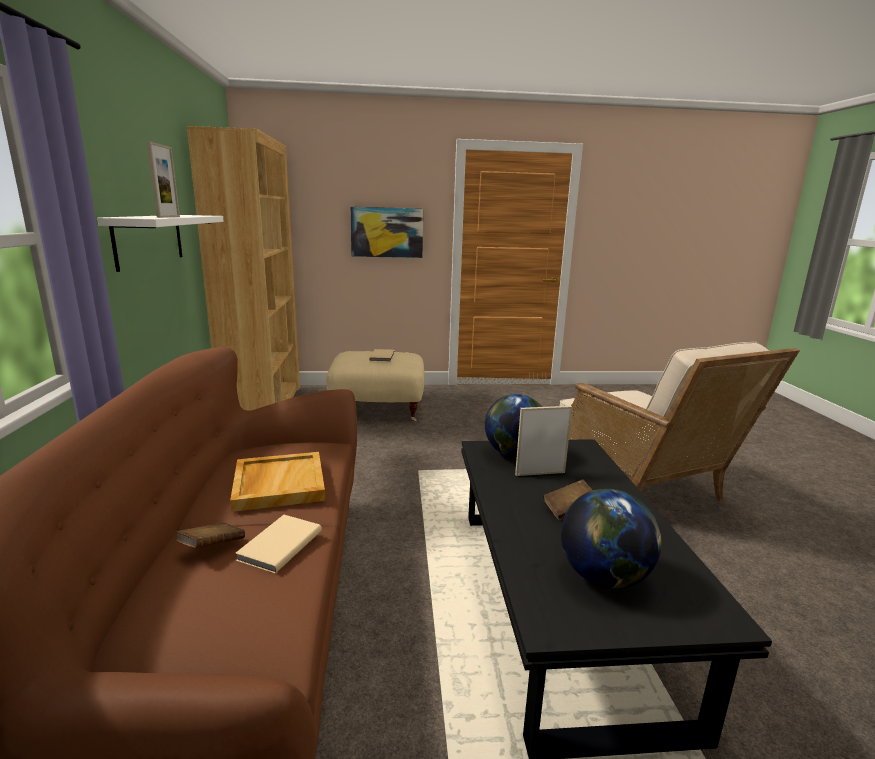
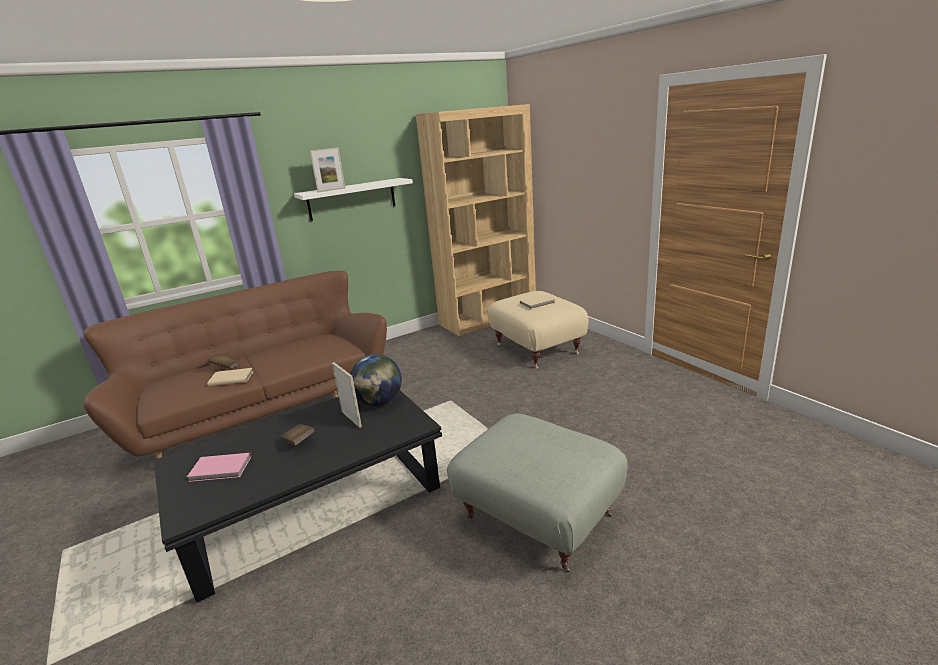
camera: 65 degrees right, 5 degrees up
(278, 484) = (291, 356): beige tray -> none
(387, 232) = (598, 181): picture -> none
(604, 576) = (221, 469): globe -> pink book
(643, 488) = (536, 519): beige armchair -> grey ottoman

